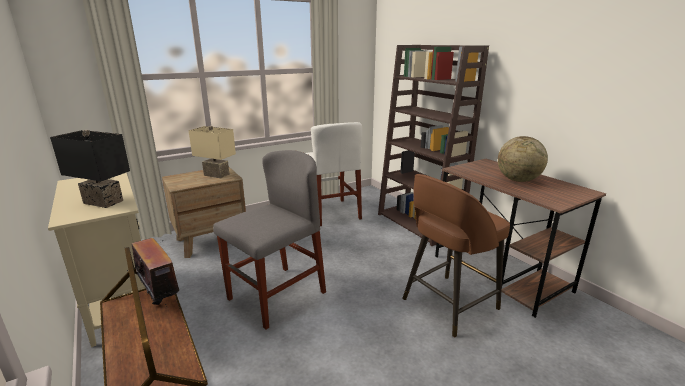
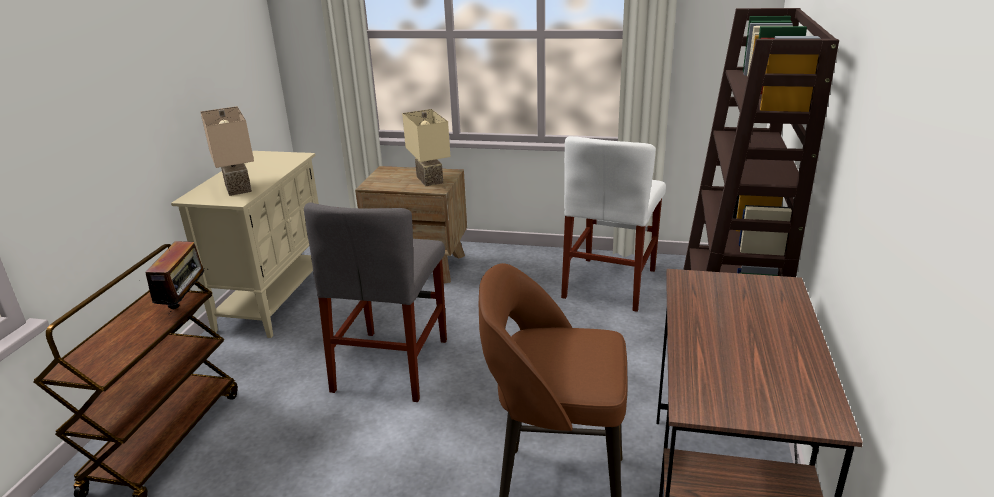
camera: 45 degrees right, 5 degrees up
(105, 201) = (240, 188): black table lamp -> beige table lamp
(276, 295) = (391, 364): grey chair -> grey chair turned 105 degrees clockwise
(518, 180) = (744, 340): globe -> none

